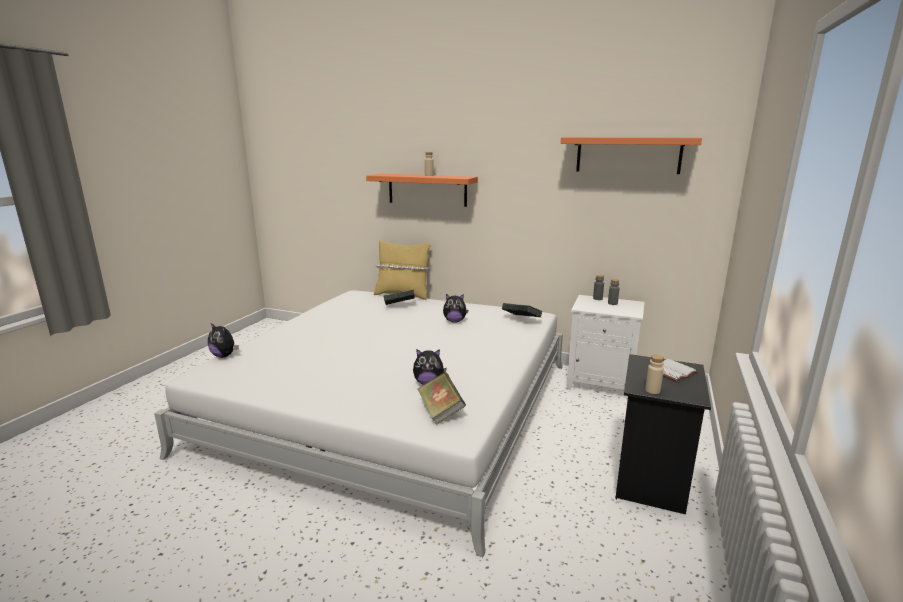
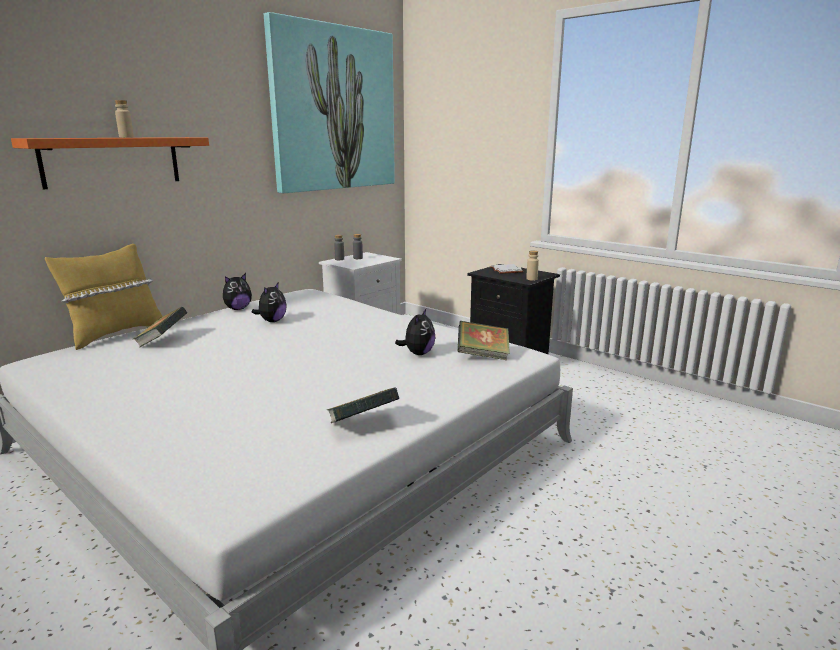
camera: 70 degrees left, 0 degrees up
(224, 356) = (162, 482): plush toy -> plush toy (238, 309)
(521, 320) = (316, 298): book -> book (362, 424)
(628, 155) = (333, 109): orange shelf -> picture

